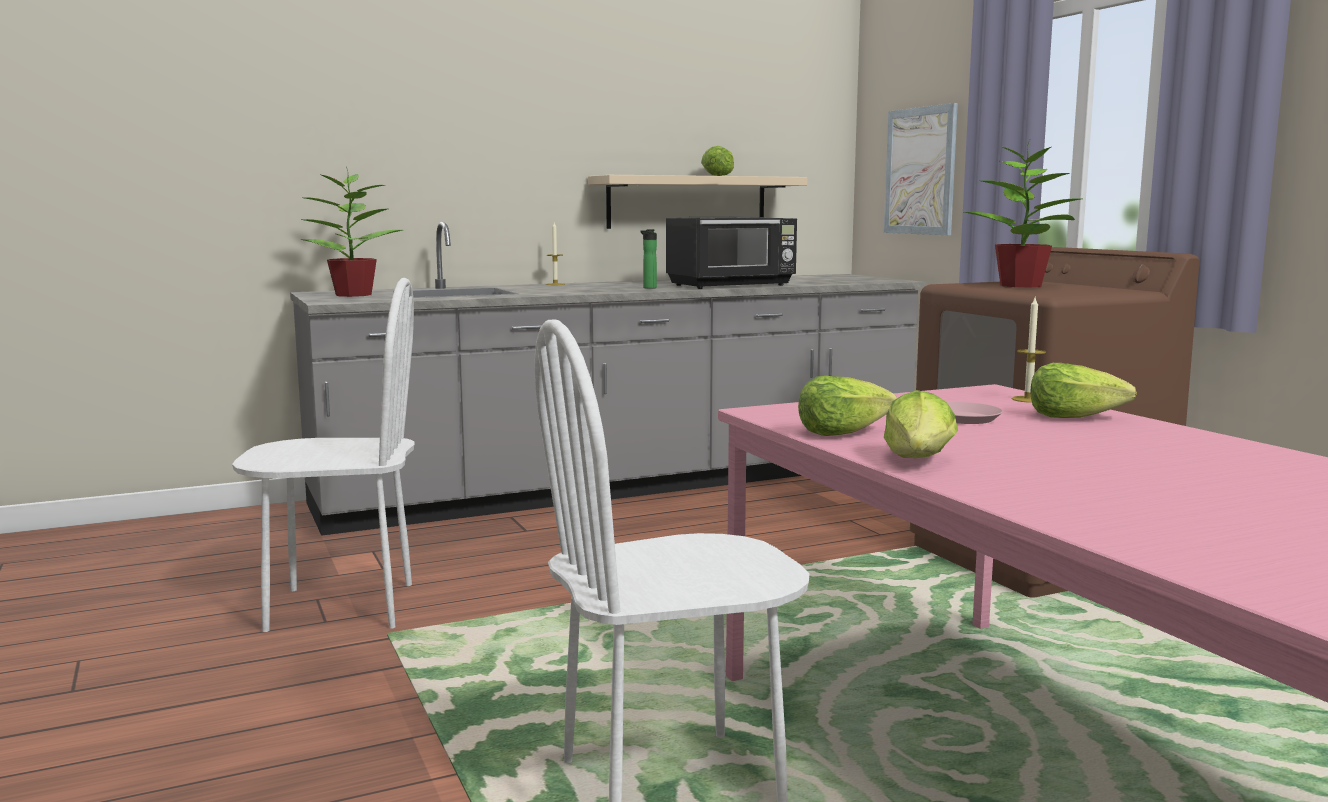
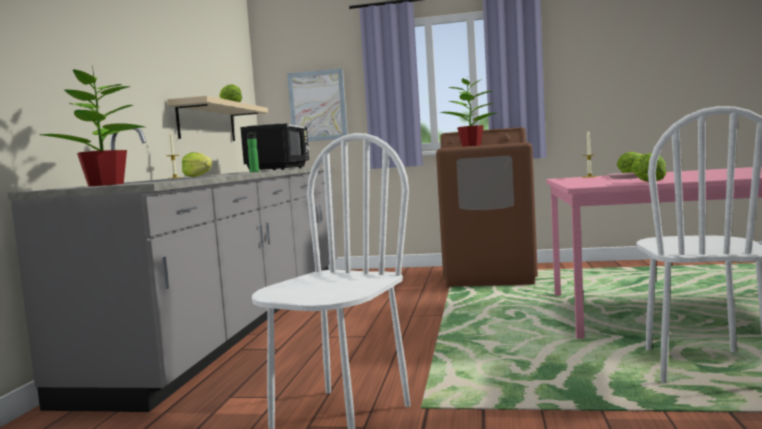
camera: 55 degrees left, 5 degrees down
(919, 461) = (714, 178): lettuce -> lettuce (200, 176)

